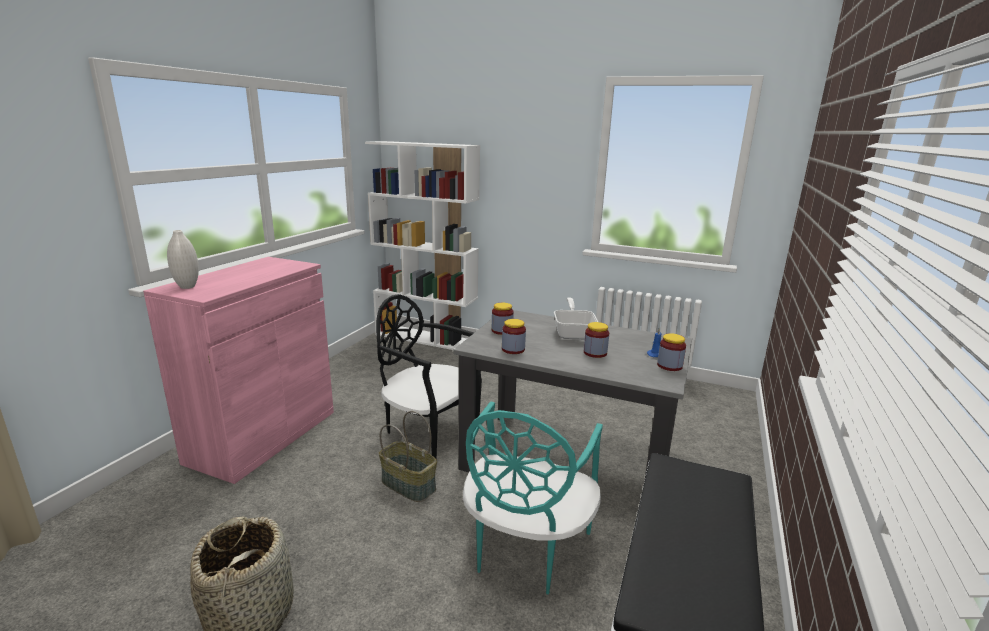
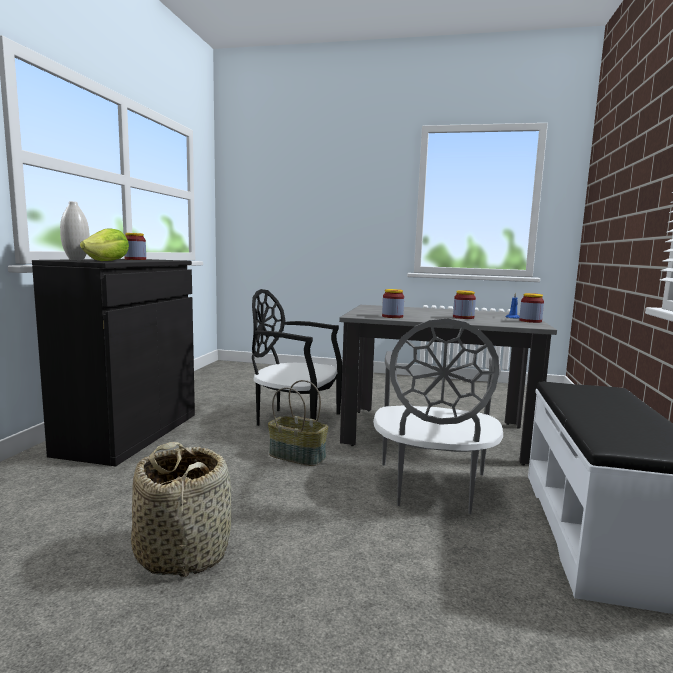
camera: 10 degrees left, 10 degrees down
(213, 292) = (108, 261): none -> lettuce
(263, 436) = (129, 433): pink cabinet -> black cabinet
(426, 338) = (259, 367): white bookcase -> none
(502, 331) = (371, 311): jar -> jar (135, 259)
(525, 549) = (432, 488): turquoise chair -> grey chair
(573, 332) = (434, 311): frying pan -> none

